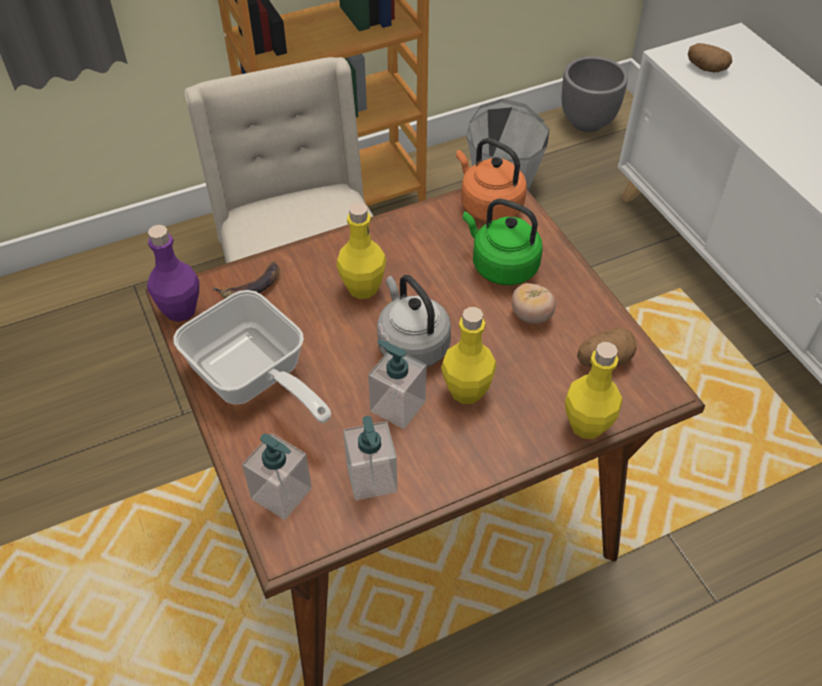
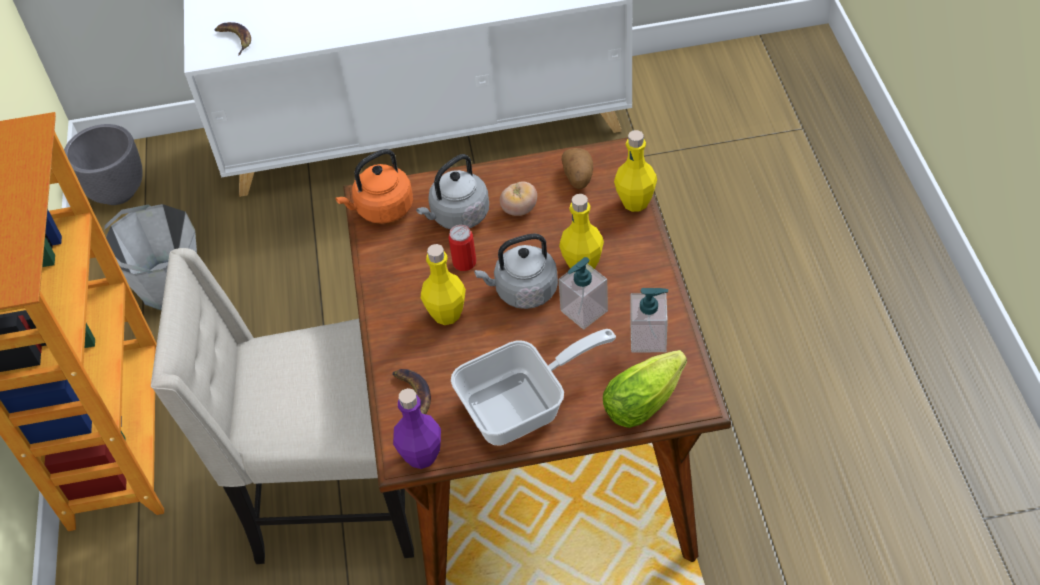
camera: 70 degrees left, 0 degrees up
(282, 493) = (647, 398): soap dispenser -> lettuce
(437, 286) = (464, 262): none -> can
(501, 266) = (457, 216): green kettle -> grey kettle
(706, 68) = (235, 39): potato -> banana

